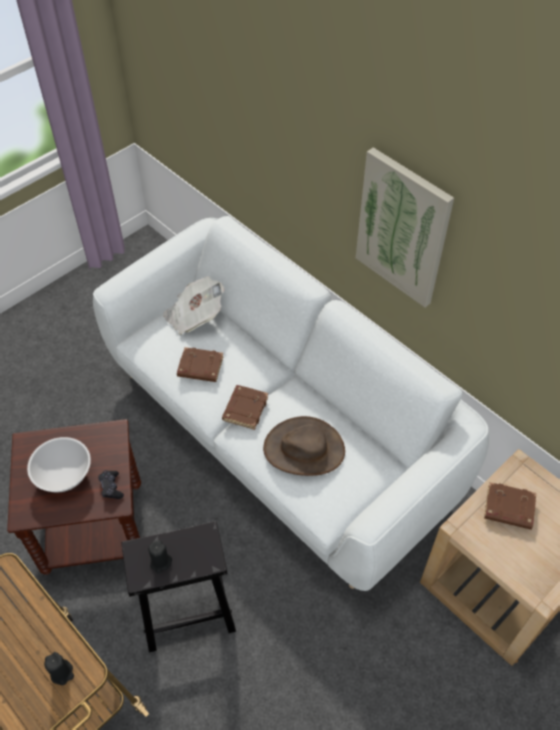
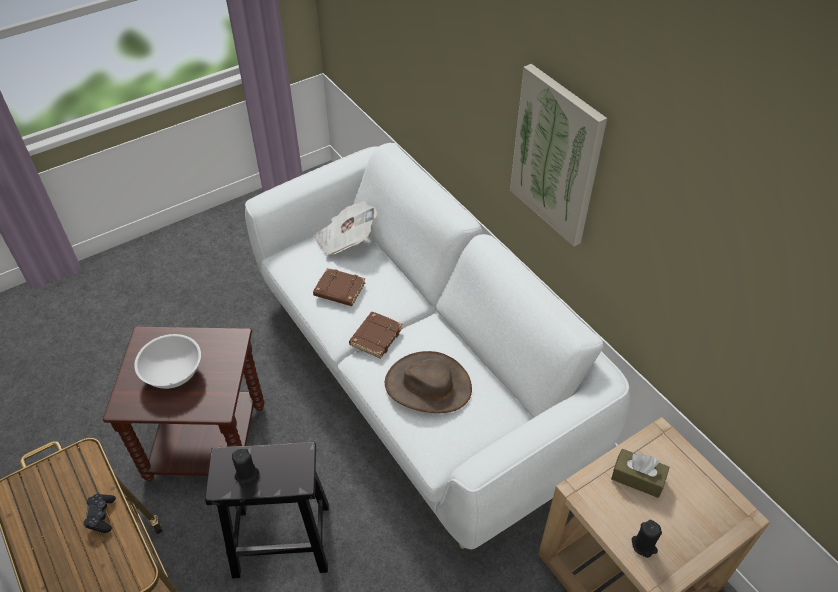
camera: 10 degrees right, 5 degrees down
(62, 673) = (111, 569): black candle -> black candle (644, 545)
(111, 487) = (217, 392): black game controller -> black game controller (101, 516)
(508, 508) = (637, 478): brown book -> brown tissue box

